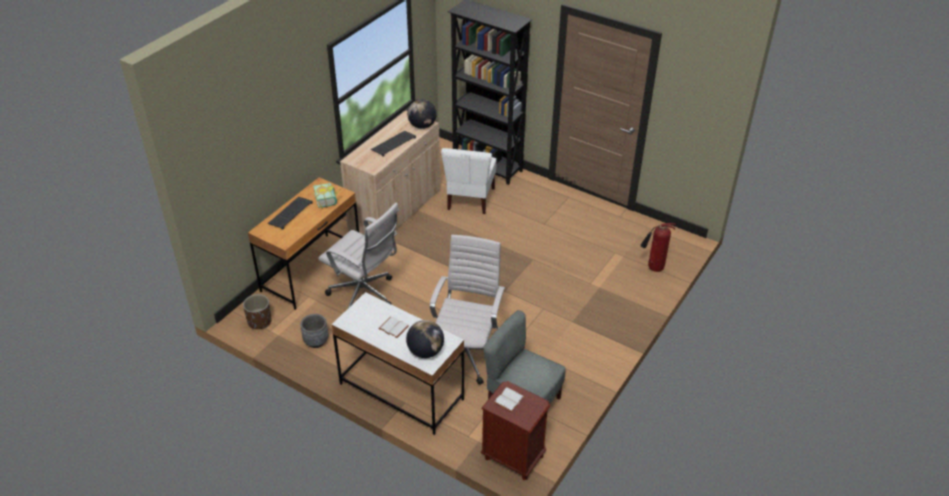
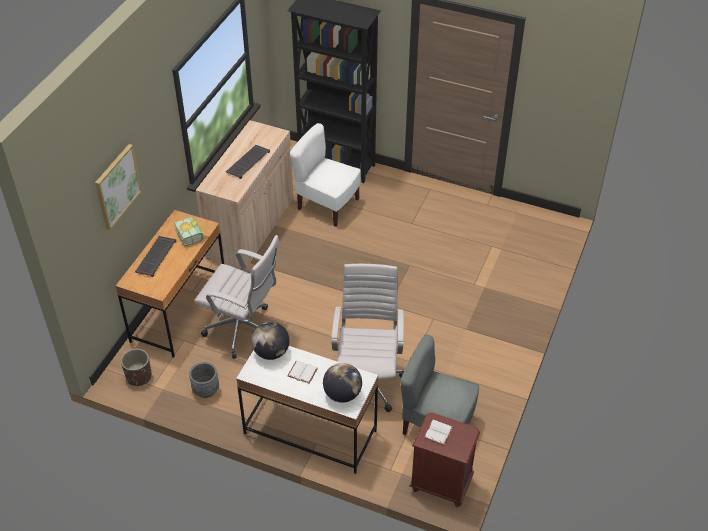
camera: 10 degrees left, 5 degrees up
(257, 139) = (117, 186): none -> picture
(422, 126) = (273, 137): globe -> globe (271, 352)
(470, 199) = (327, 205): white chair -> white chair turned 120 degrees clockwise
(653, 268) = (534, 258): fire extinguisher -> none

